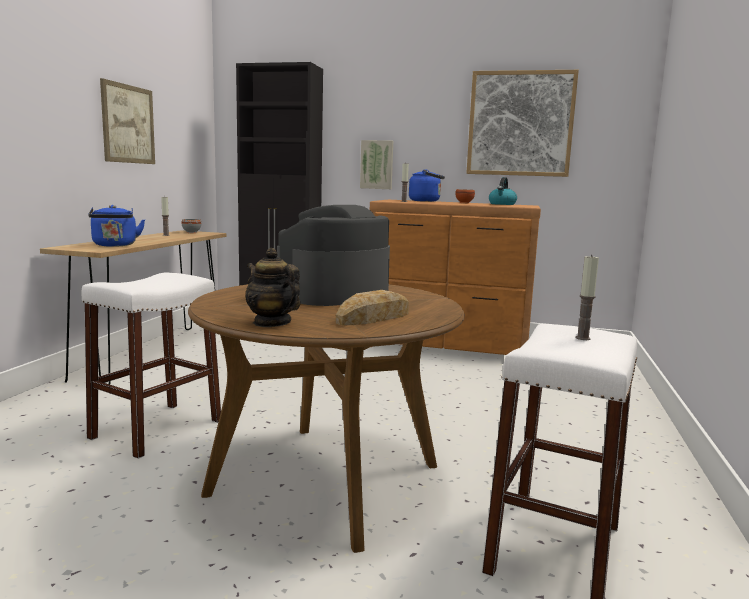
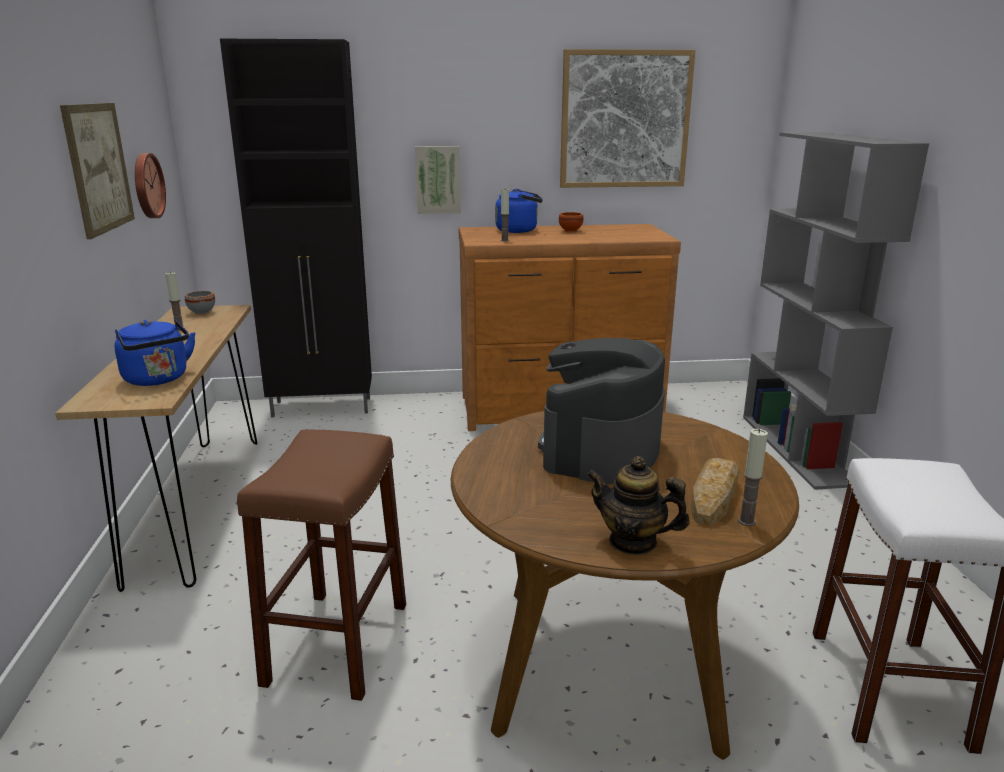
camera: 20 degrees left, 10 degrees up
(157, 429) = (337, 642): white stool -> brown stool
(175, 150) = (146, 186): none -> wall clock
(502, 204) = (614, 228): kettle -> none
(582, 338) = (927, 481): candle -> candle (746, 521)
(632, 394) = (798, 449): none -> grey bookcase

